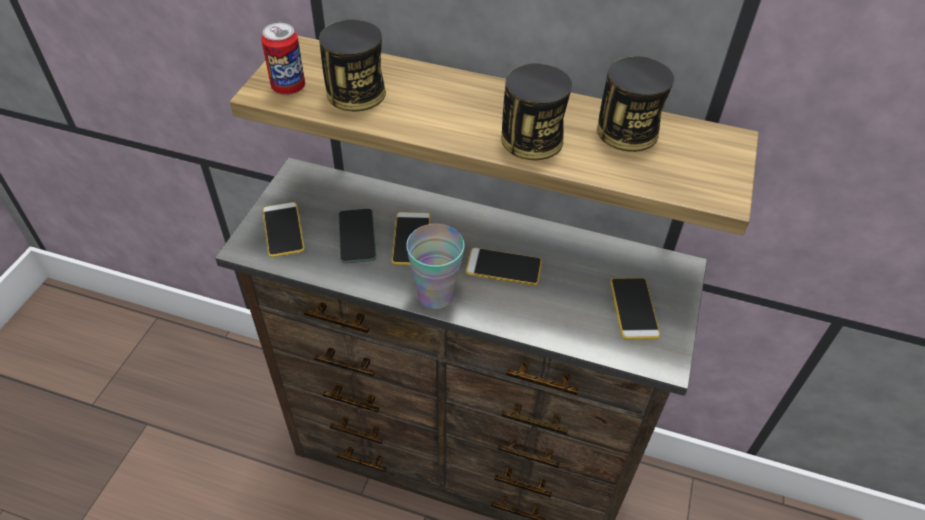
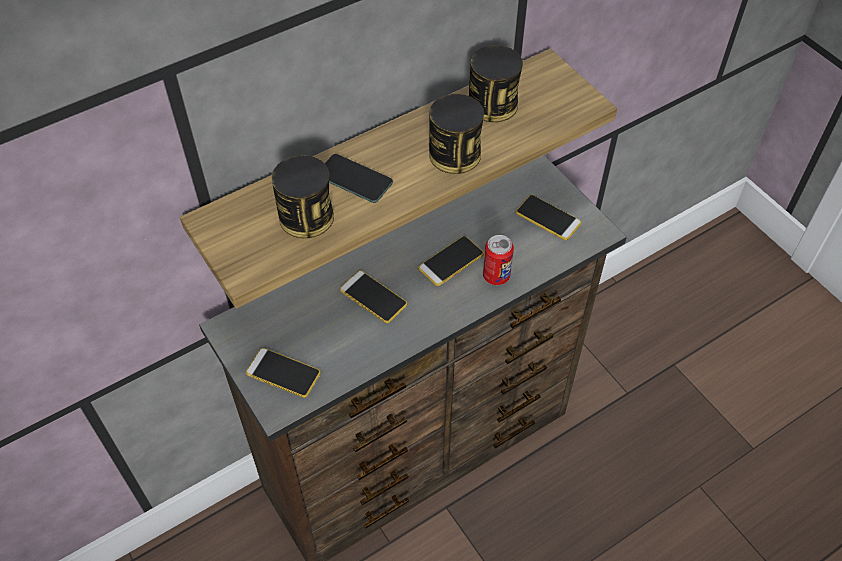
camera: 50 degrees left, 5 degrees up
(288, 87) = (256, 253): can -> can (496, 276)
(357, 236) = (337, 329): phone -> phone (354, 179)
(436, 295) = (440, 315): cup -> none

